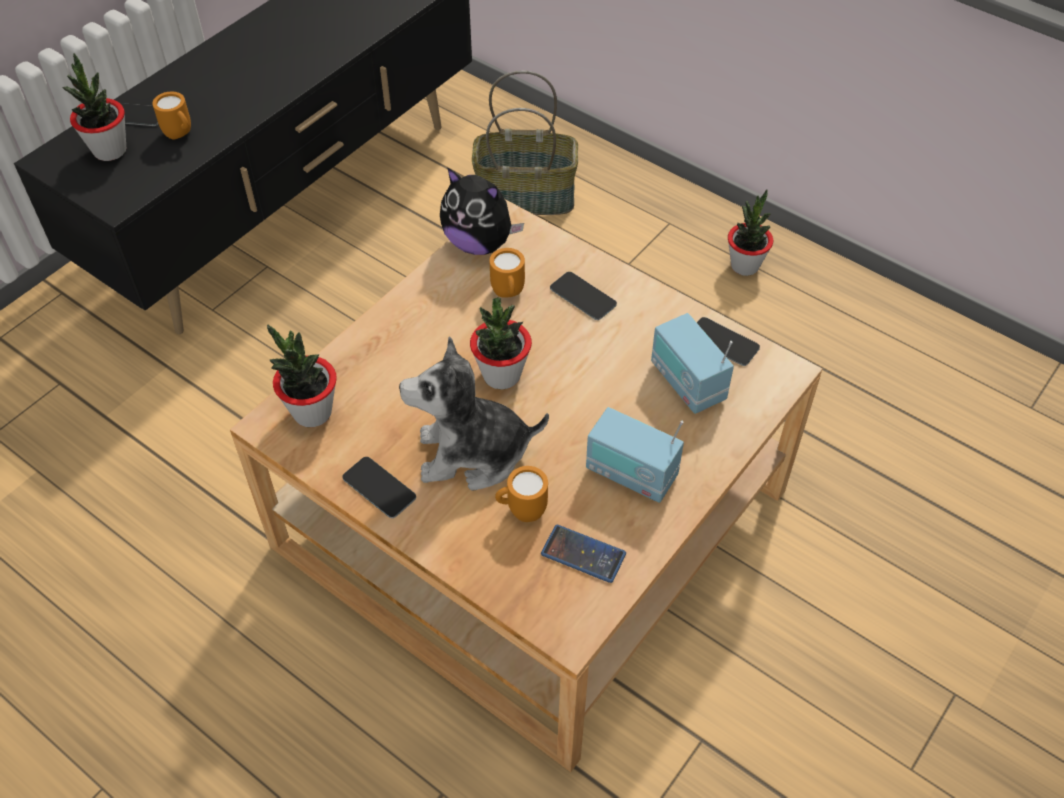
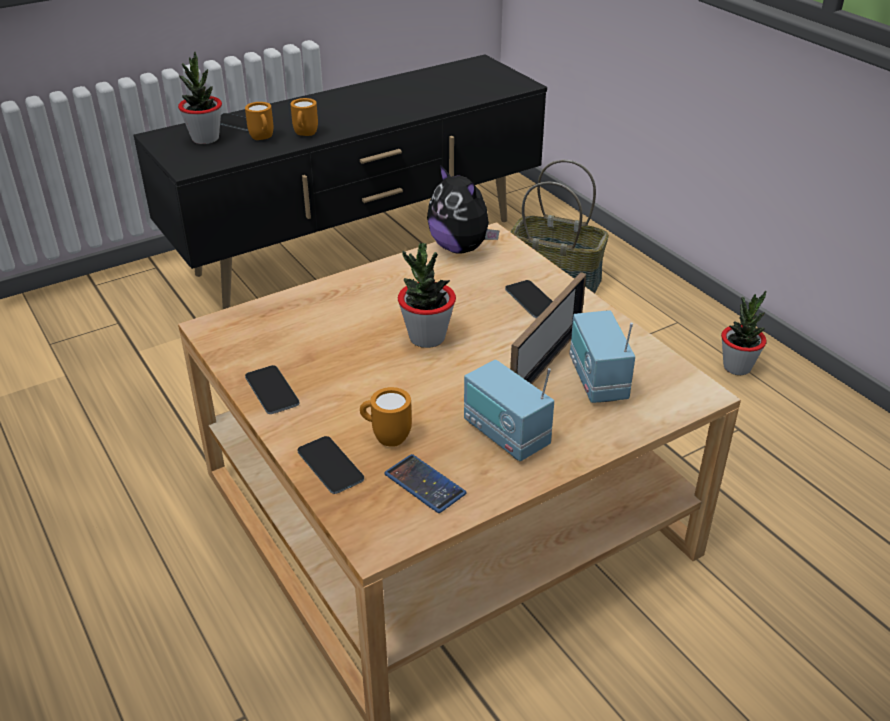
camera: 20 degrees right, 15 degrees down
(312, 412) = (250, 327): potted plant -> none
(472, 454) = (367, 386): plush toy -> none
(508, 294) = (466, 285): orange mug -> orange mug (305, 135)
(631, 376) = (546, 363): none -> picture frame
(723, 342) = (648, 358): phone -> phone (330, 465)

